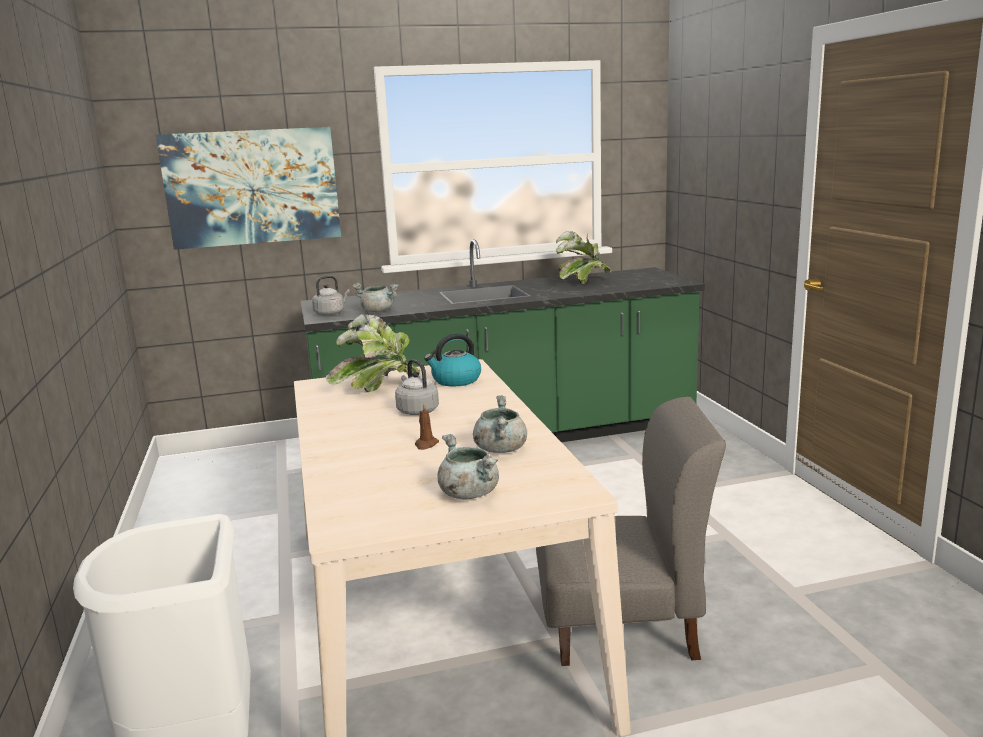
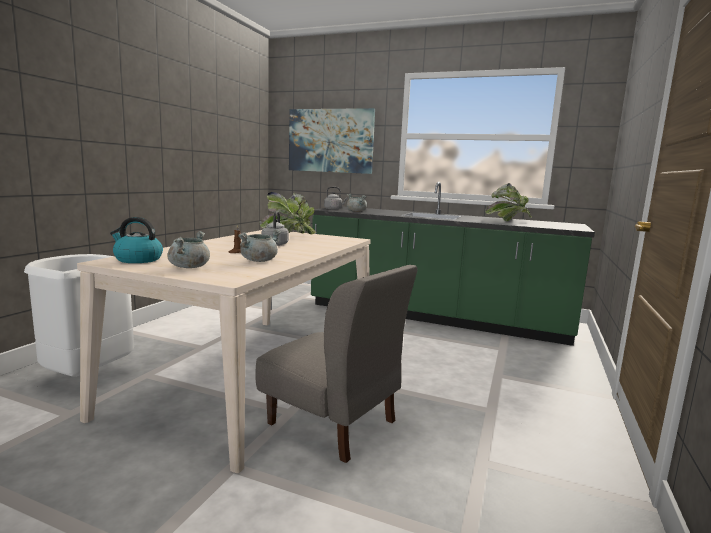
camera: 35 degrees right, 5 degrees down
(455, 380) = (329, 241): kettle -> kettle (137, 259)

